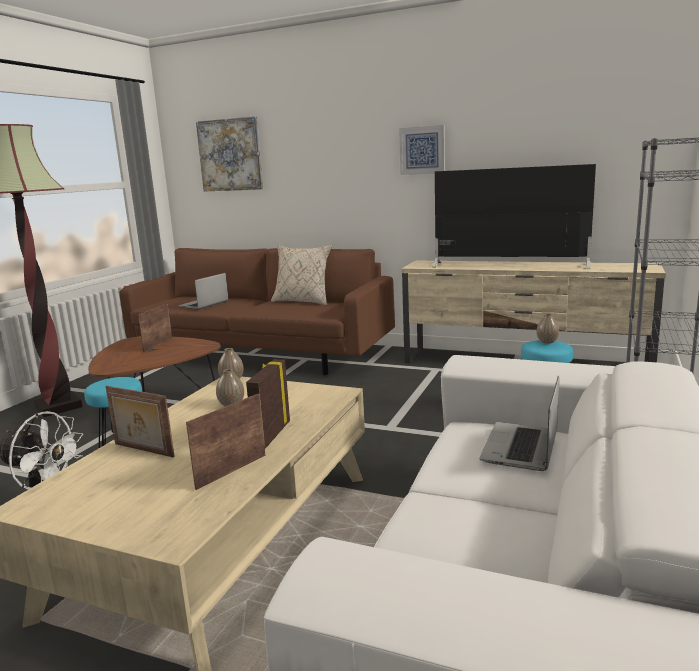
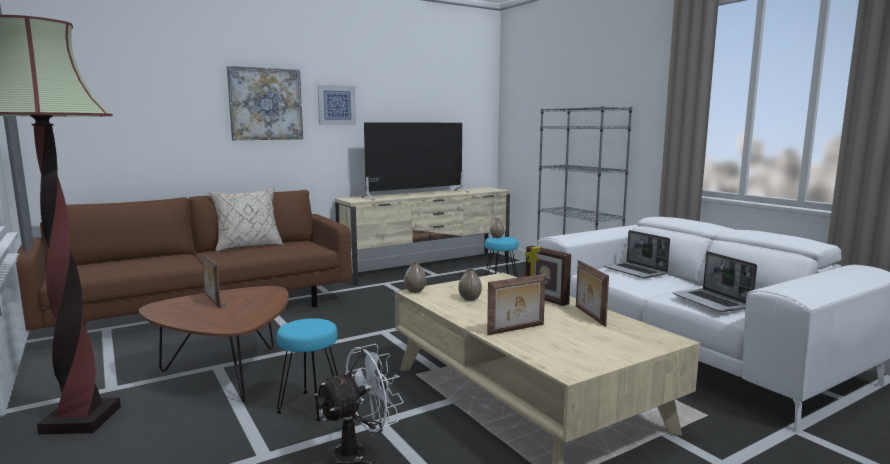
camera: 55 degrees left, 5 degrees down
(204, 304) = (145, 265): laptop -> laptop (712, 302)
(230, 155) = (117, 93): picture -> picture (265, 104)

